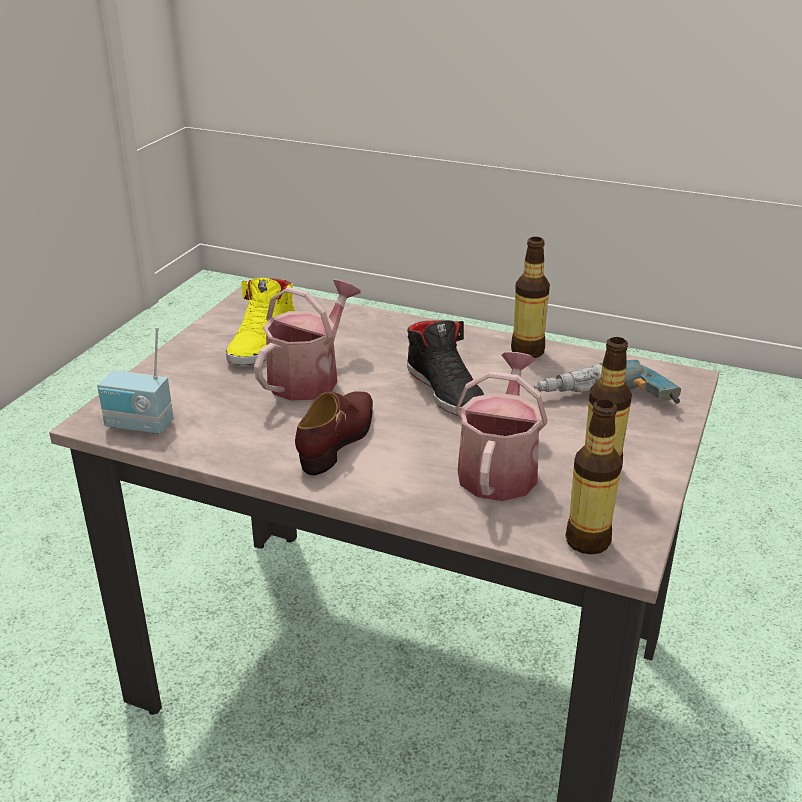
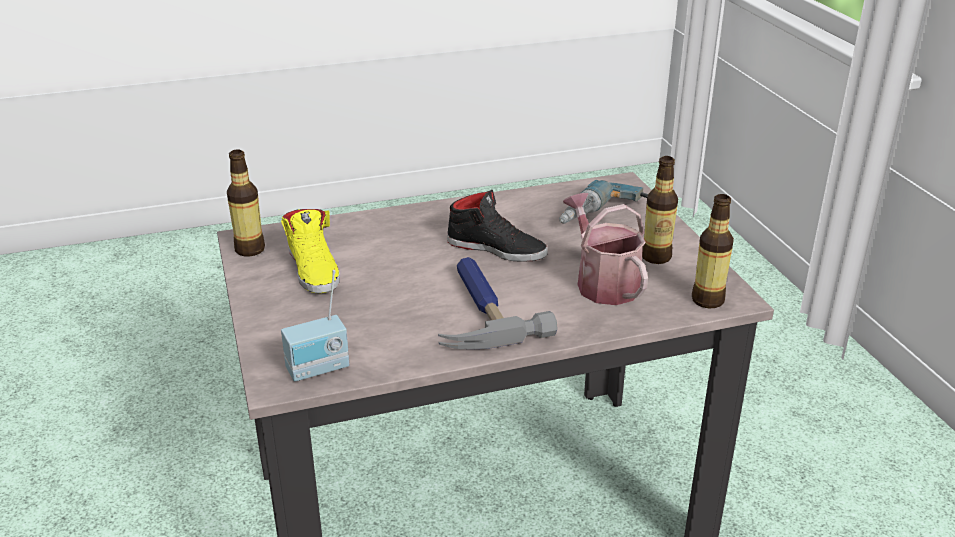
camera: 40 degrees left, 0 degrees up
(309, 377) = (390, 279): watering can -> none
(339, 439) = (479, 310): brown shoe -> hammer
(527, 351) = (508, 202): bottle -> bottle (250, 249)

